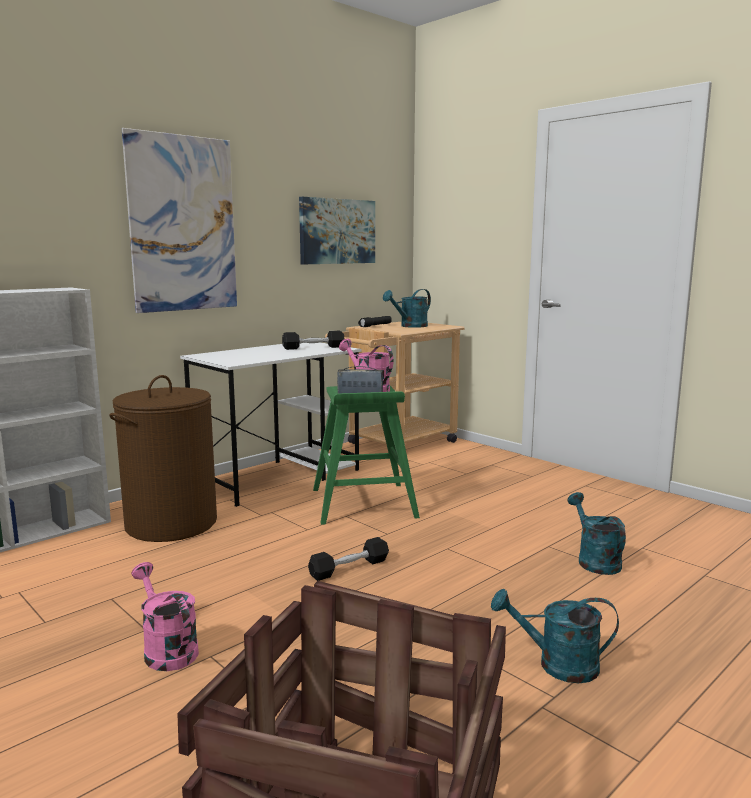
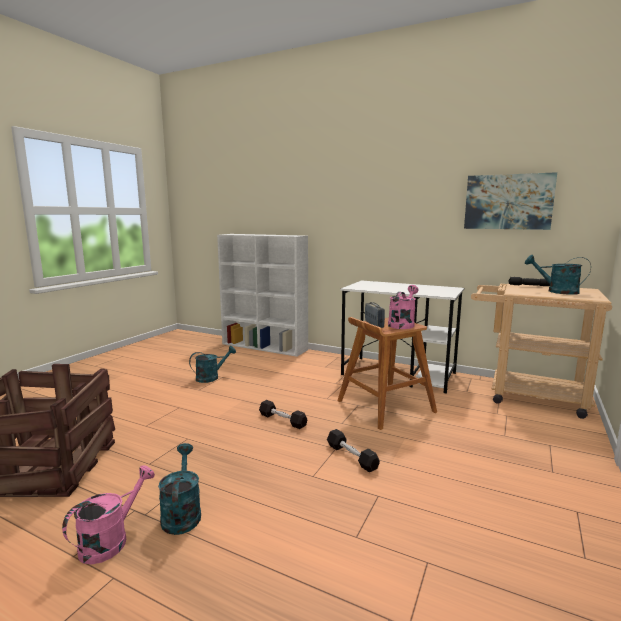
camera: 70 degrees right, 0 degrees up
(166, 649) = (183, 397): pink watering can -> pink watering can (111, 540)
(171, 523) = (305, 367): brown laundry basket -> none
(183, 224) = (372, 201): picture -> none
(313, 347) = (434, 291): black dumbbell -> black dumbbell (351, 457)
(363, 503) = (384, 406): green stool -> brown stool
(594, 560) = (367, 526): turquoise watering can -> turquoise watering can (211, 377)

